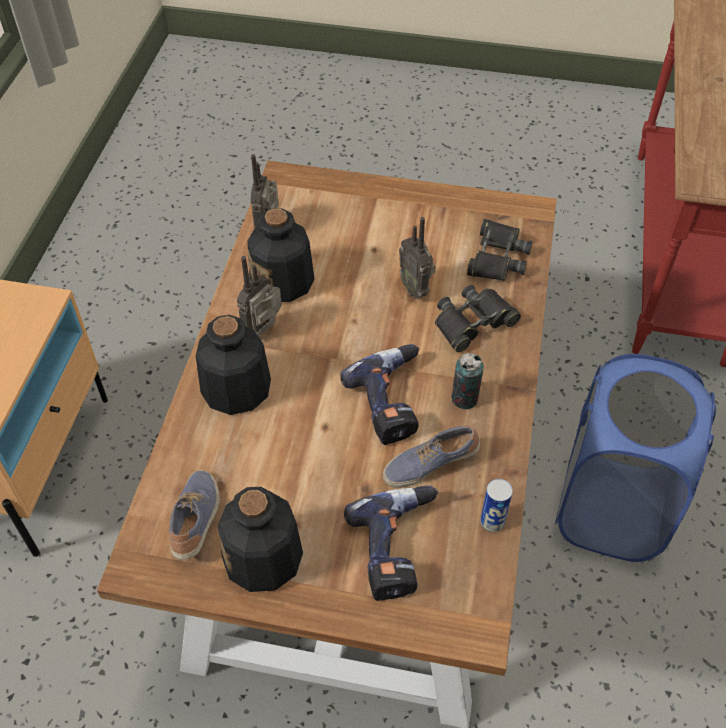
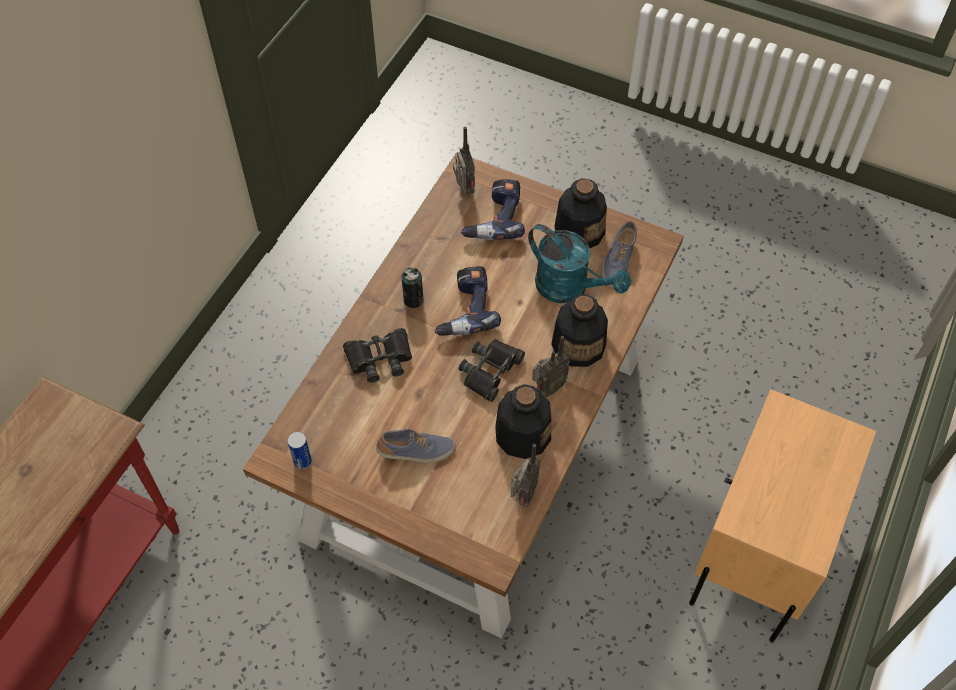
camera: 165 degrees left, 5 degrees up
(260, 461) = (570, 288): none -> turquoise watering can
(416, 288) = (412, 400): radio -> radio (464, 190)
(429, 463) = (456, 262): shoe -> shoe (416, 452)
(492, 522) = (431, 220): can -> can (302, 462)
(497, 257) = (330, 415): black binoculars -> black binoculars (490, 371)
(610, 507) = (285, 398): blue laundry basket -> none

